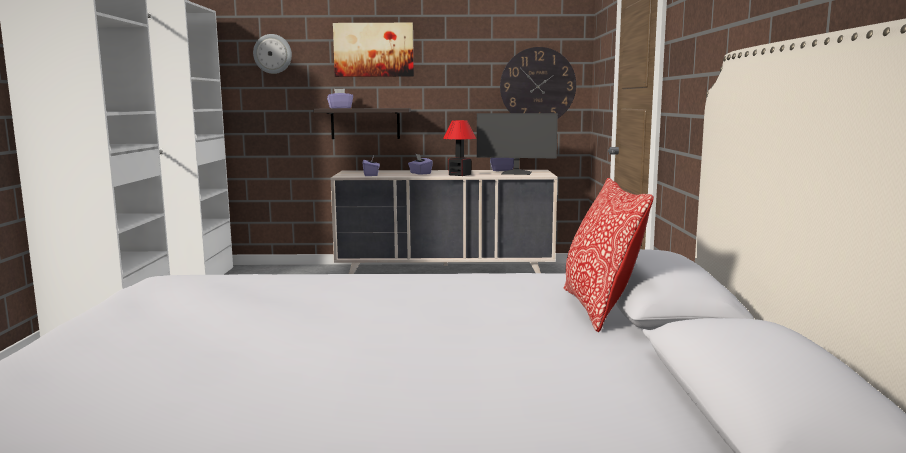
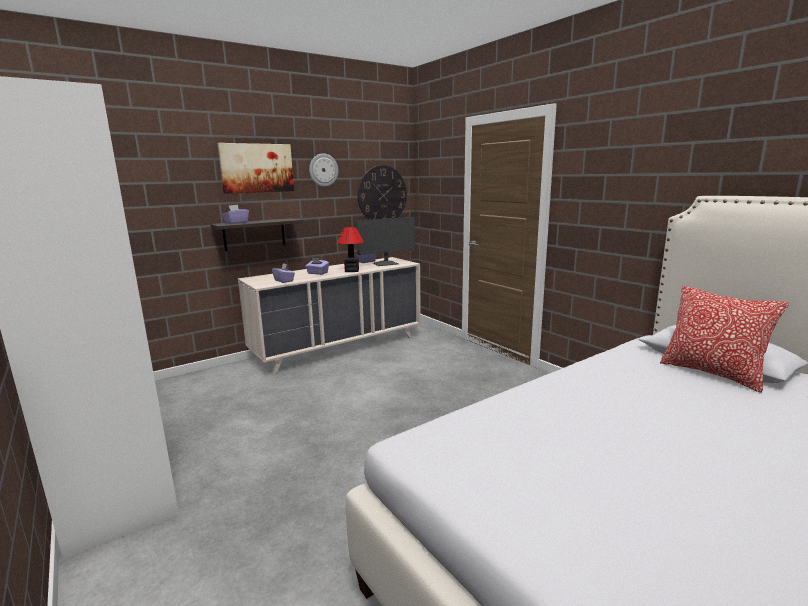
camera: 35 degrees left, 5 degrees up
(272, 54) = (156, 172): wall clock -> wall clock (323, 170)

